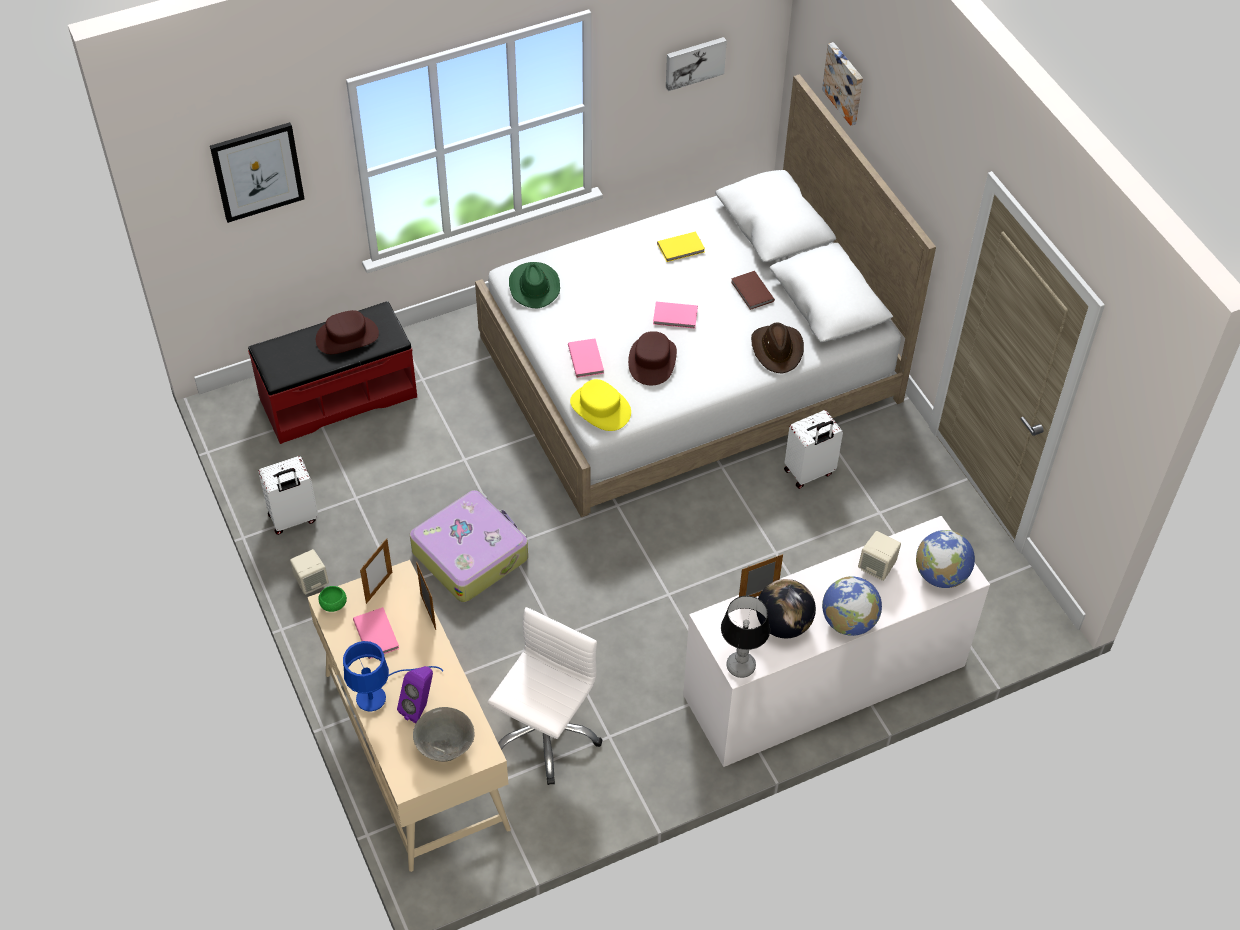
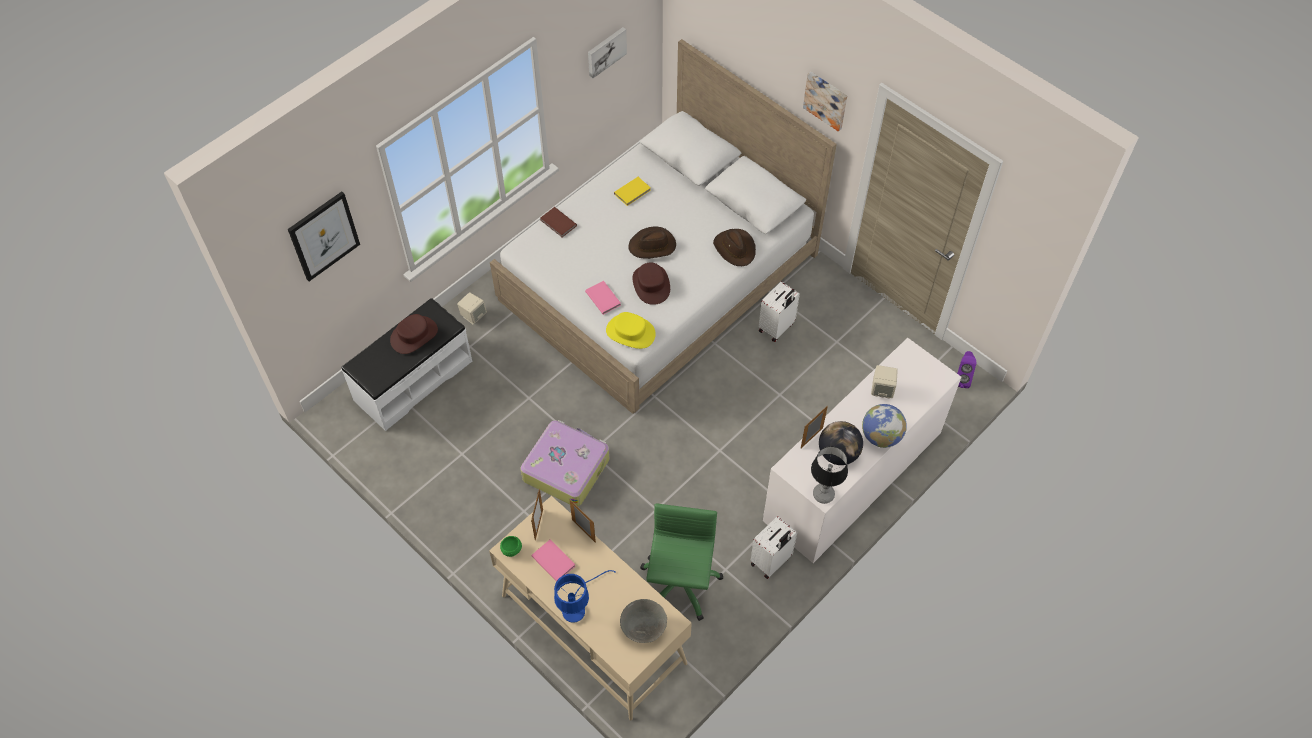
camera: 20 degrees left, 5 degrees up
(293, 519) = (423, 485): white suitcase -> white suitcase (771, 561)
(311, 582) = (459, 529): beige speaker -> beige speaker (473, 315)
(338, 397) = (412, 380): red bench -> white bench
(419, 707) = (611, 605): purple speaker -> purple speaker (962, 379)
(533, 286) = (539, 254): green hat -> none
(544, 733) = (679, 583): white office chair -> green office chair
(675, 317) = (652, 246): pink book -> brown hat
(751, 292) = (697, 210): brown book -> brown book (558, 223)
(845, 83) = (726, 39): picture -> picture (826, 100)
(940, 575) = (926, 381): globe -> none

